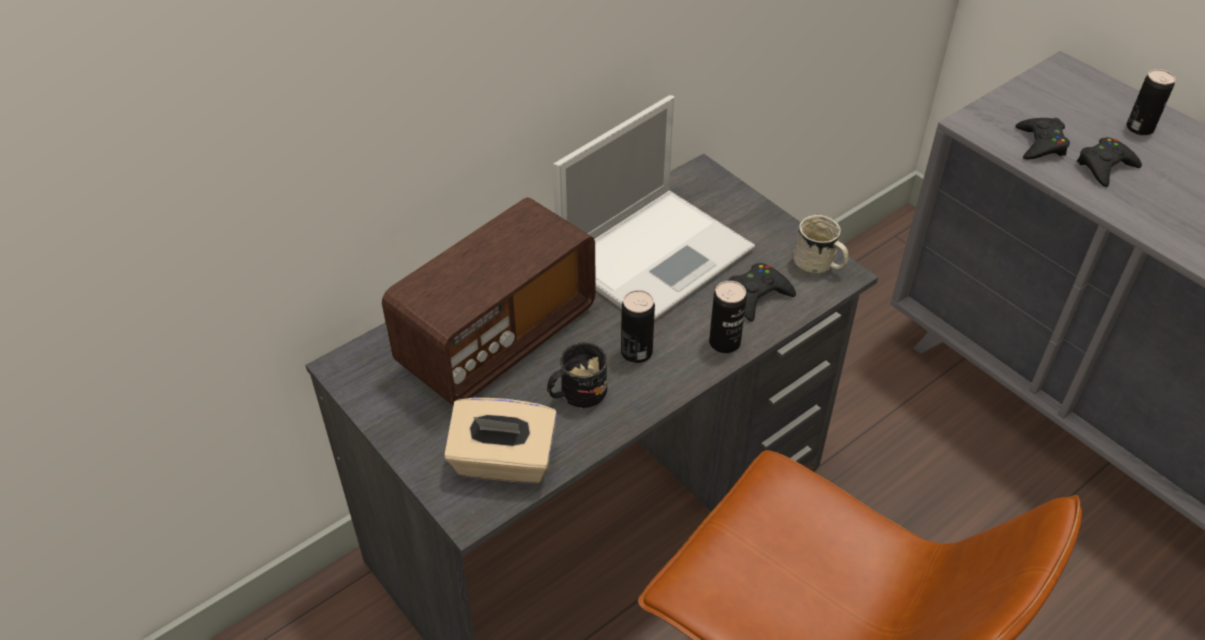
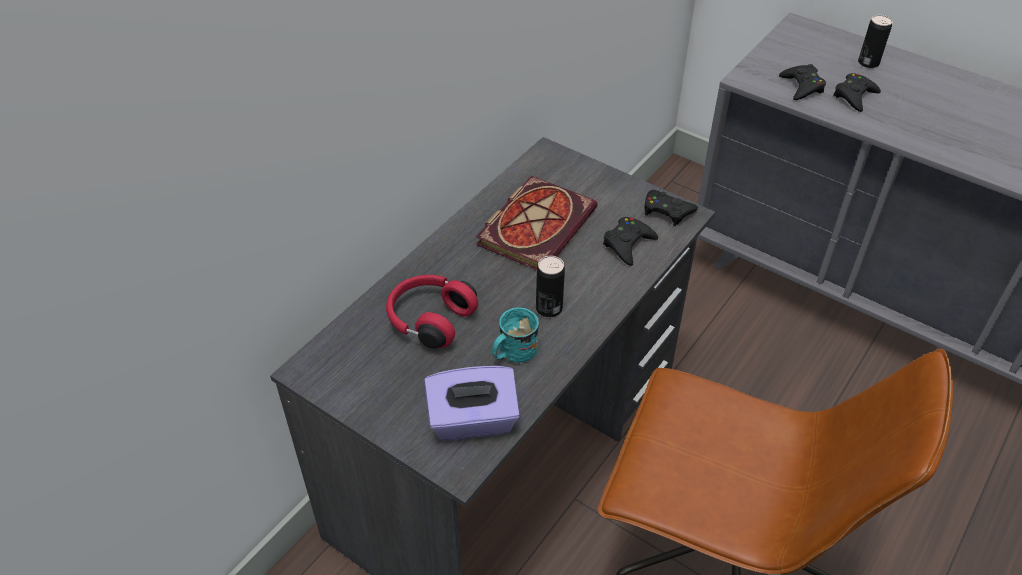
camera: 15 degrees left, 0 degrees up
(497, 338) = (429, 319): radio -> red headphones
(503, 462) = (473, 421): beige tissue box -> purple tissue box
(576, 395) = (512, 353): black mug -> turquoise mug
(657, 253) = (536, 224): laptop -> book
(724, 343) = (616, 286): can -> none
(819, 265) = (667, 211): white mug -> black game controller

